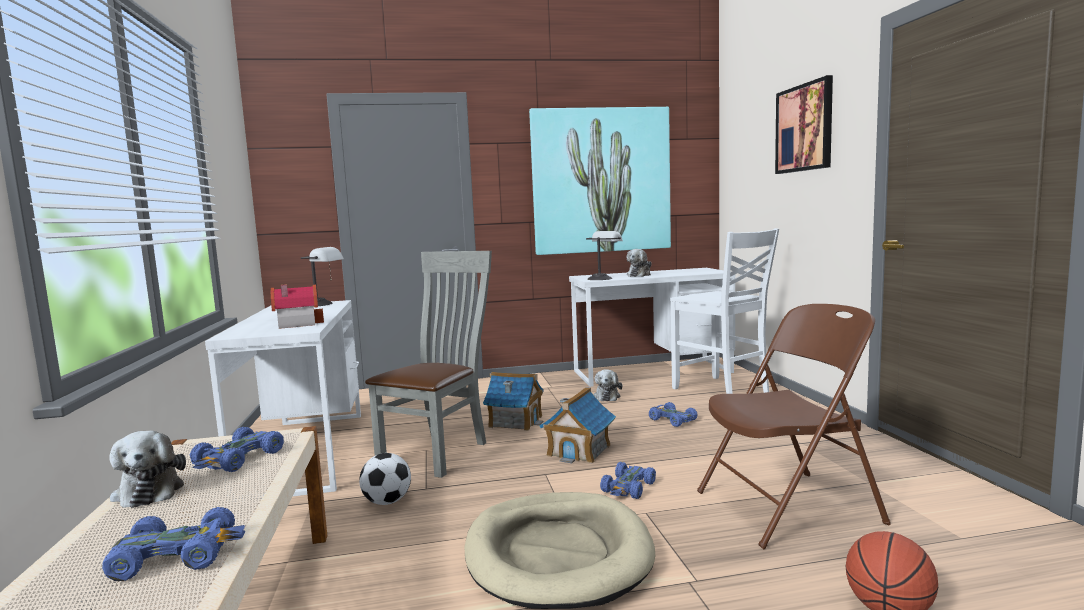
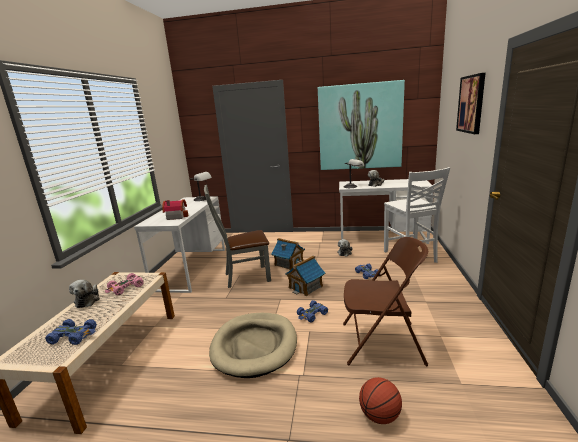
camera: 20 degrees right, 10 degrees up
(238, 459) = (125, 288): blue toy car -> pink toy car
(387, 502) = (206, 302): football -> none
(439, 451) = (244, 277): grey chair -> grey chair turned 150 degrees counterclockwise

